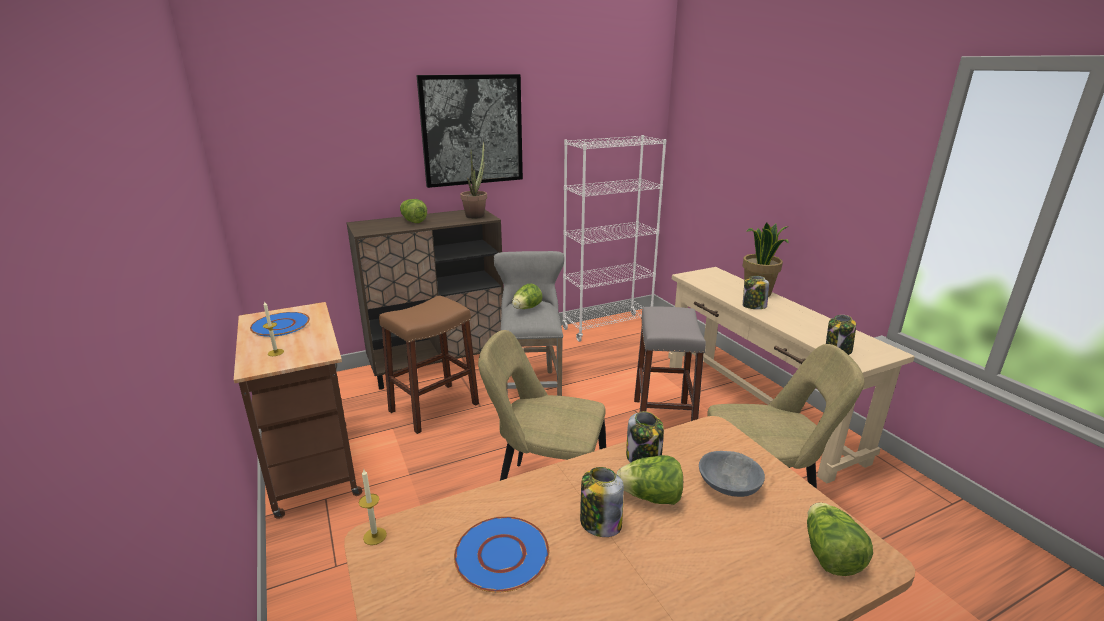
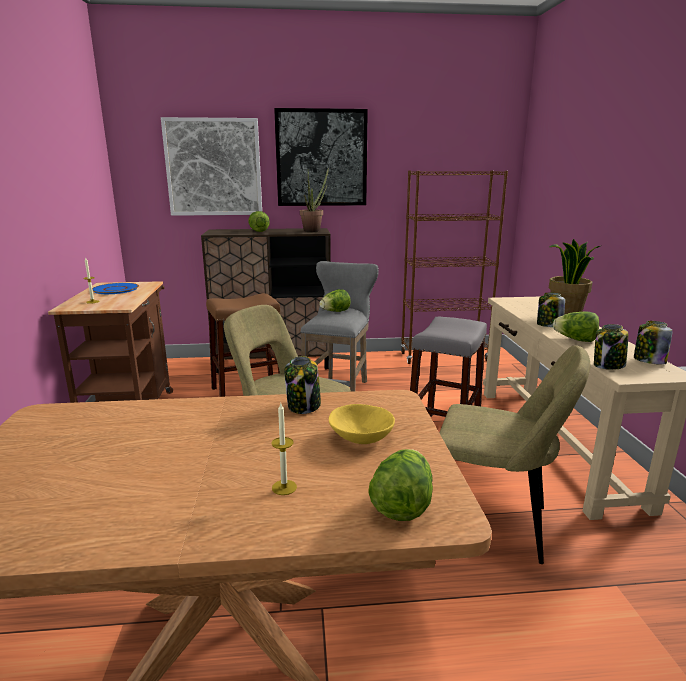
camera: 20 degrees right, 5 degrees down
(346, 148) = (213, 167): none -> picture
(375, 536) = (39, 412): candle -> candle (284, 487)
(501, 555) = (111, 440): blue plate -> none
(600, 523) = (212, 437): jar -> jar (648, 361)
(607, 327) = (444, 357): white bookcase -> brown bookcase
(650, 497) = (277, 431): lettuce -> lettuce (575, 340)
(728, 486) = (360, 437): grey bowl -> yellow bowl

